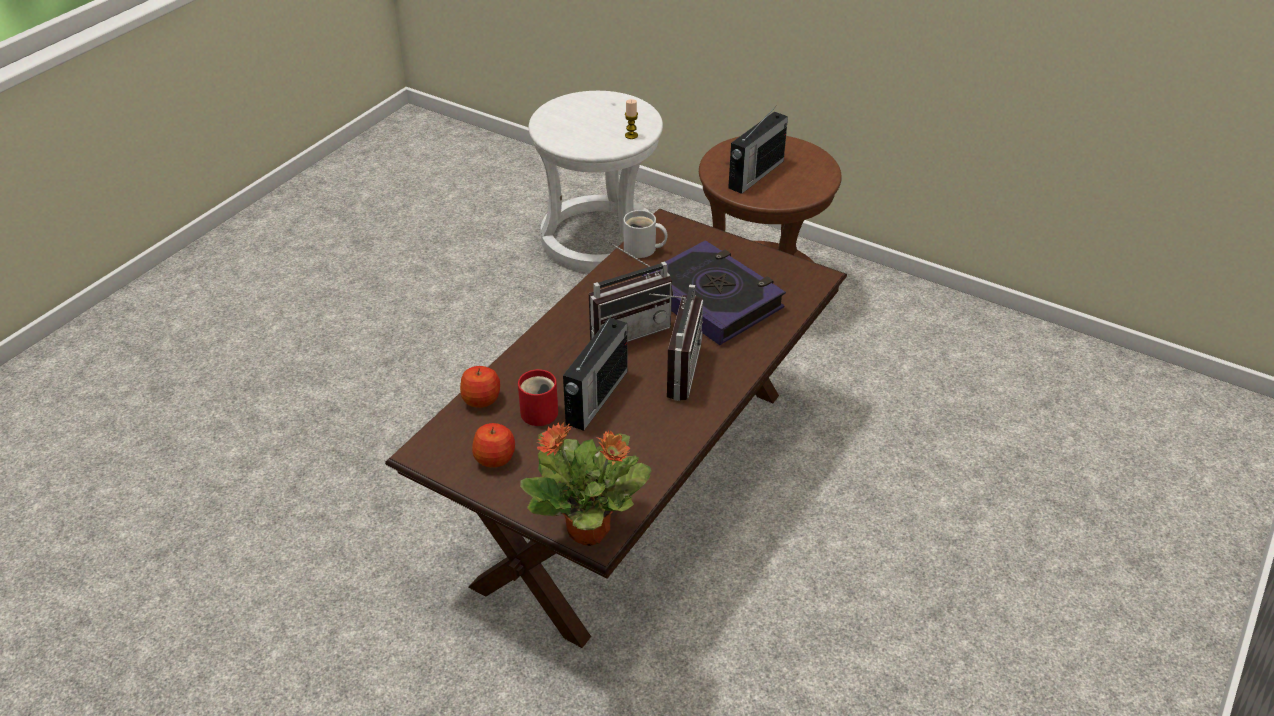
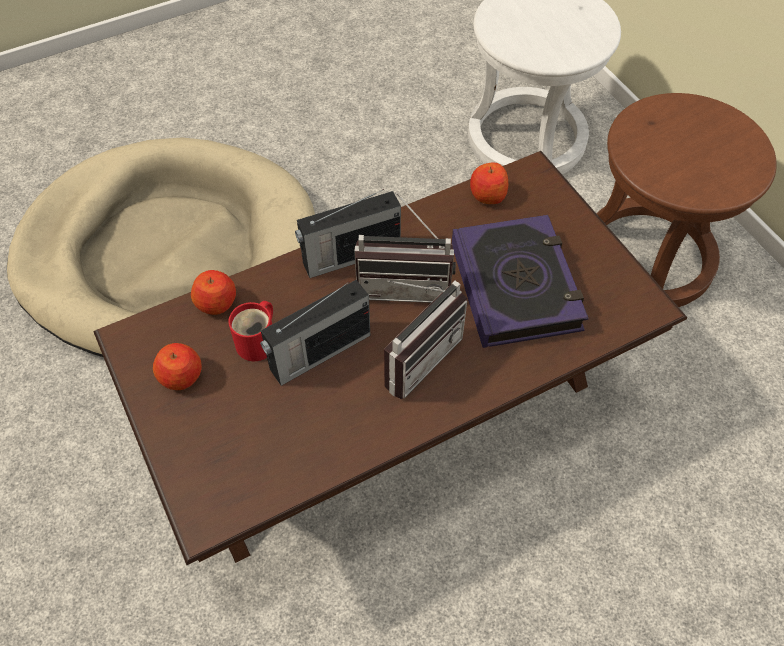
camera: 30 degrees right, 15 degrees up
(331, 447) = (169, 255): none -> beige dog bed
(590, 530) = (204, 507): potted plant -> none
(631, 135) = (572, 52): candle -> none
(642, 249) = (487, 195): white mug -> apple
(755, 175) = (670, 149): radio -> radio (349, 256)

